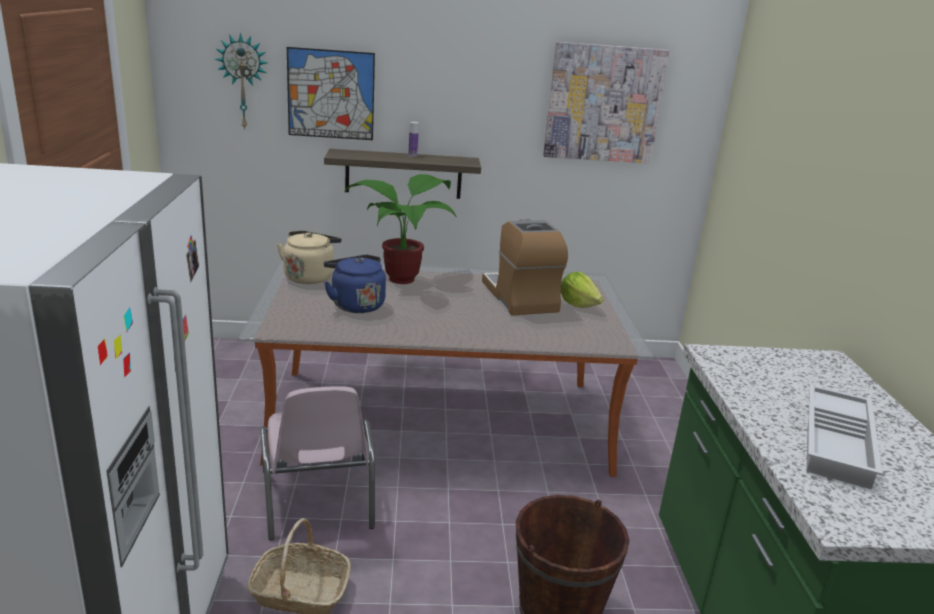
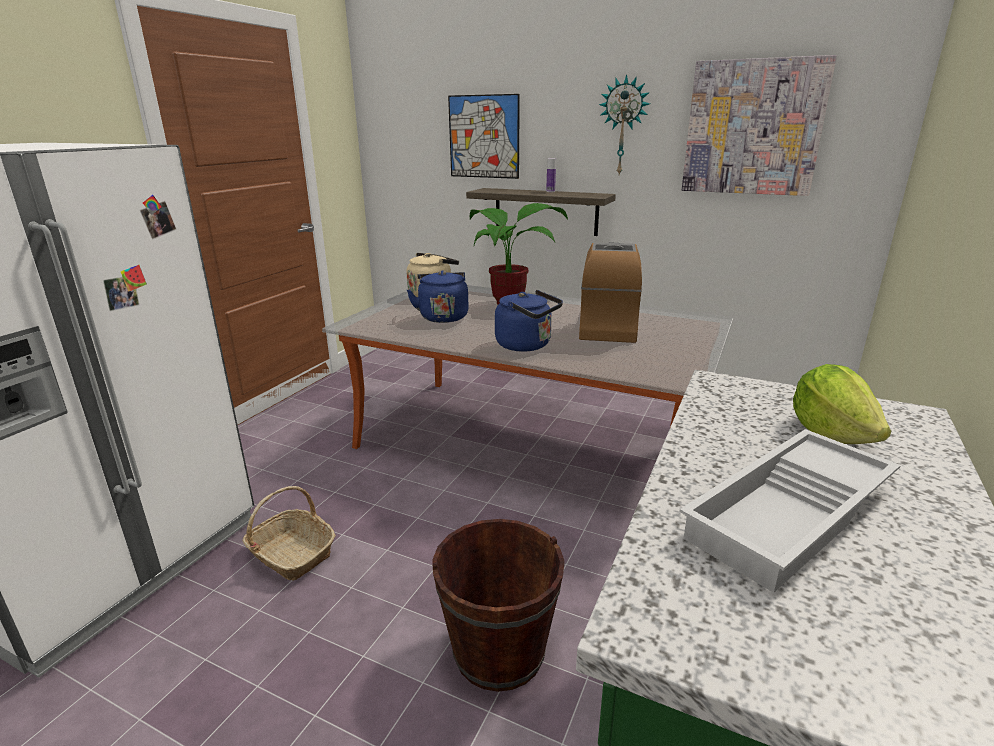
camera: 30 degrees right, 0 degrees up
(243, 82) = (418, 130): wall clock -> wall clock (623, 127)
(317, 500) = (370, 484): pink chair -> none
(473, 328) = (527, 345): none -> blue kettle
(578, 304) = (666, 339): lettuce -> lettuce (831, 433)

